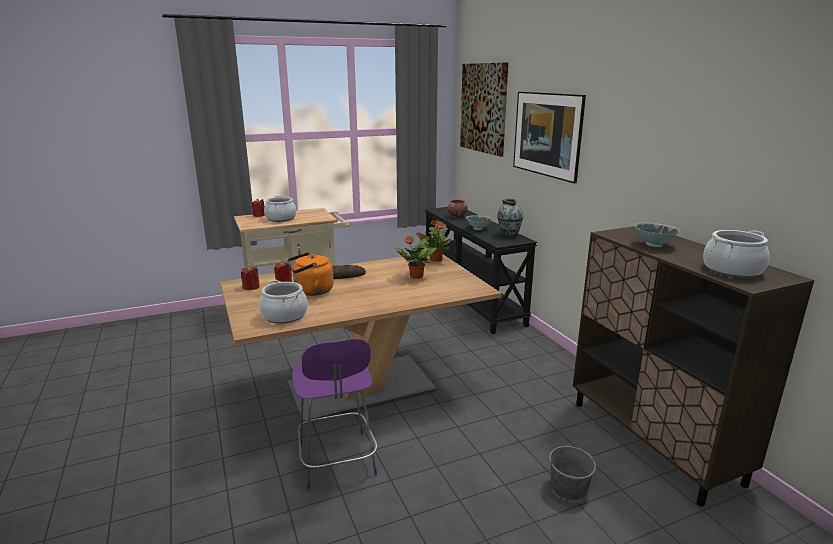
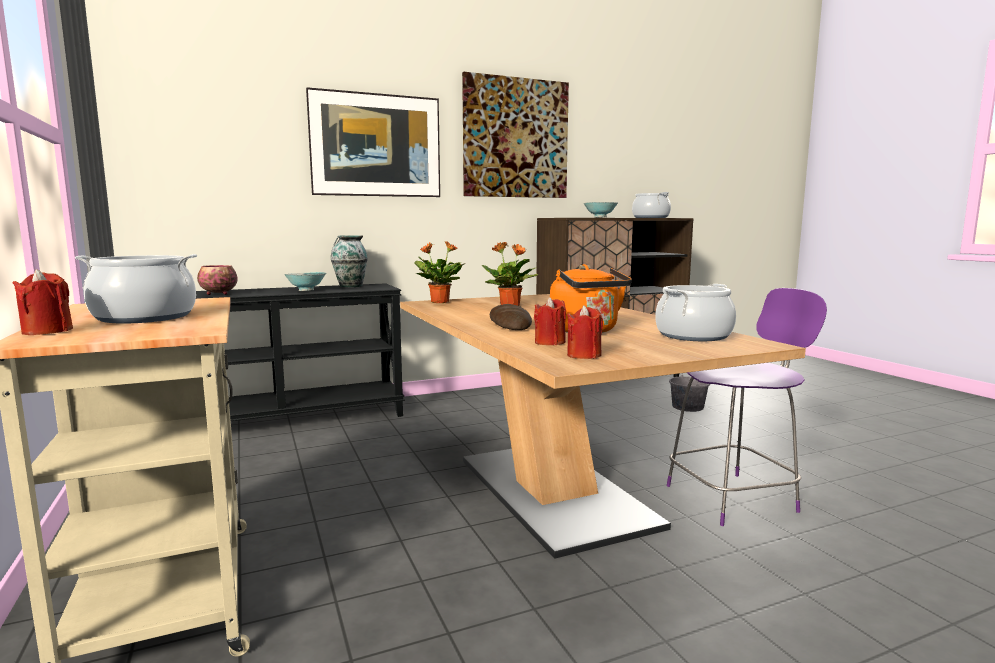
camera: 90 degrees left, 10 degrees down
(483, 108) = (198, 110): picture -> picture (516, 138)

